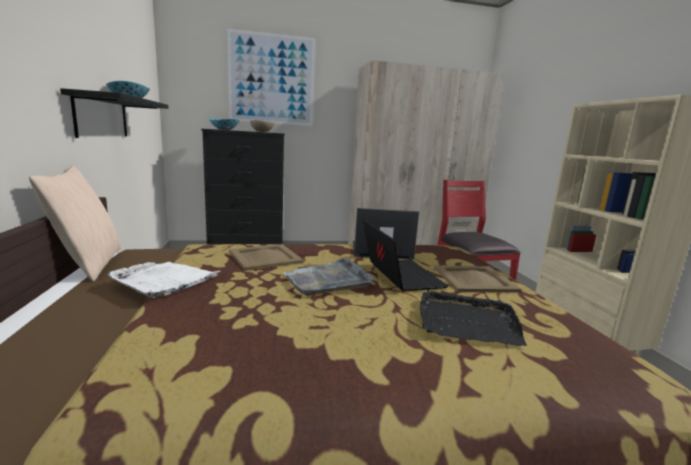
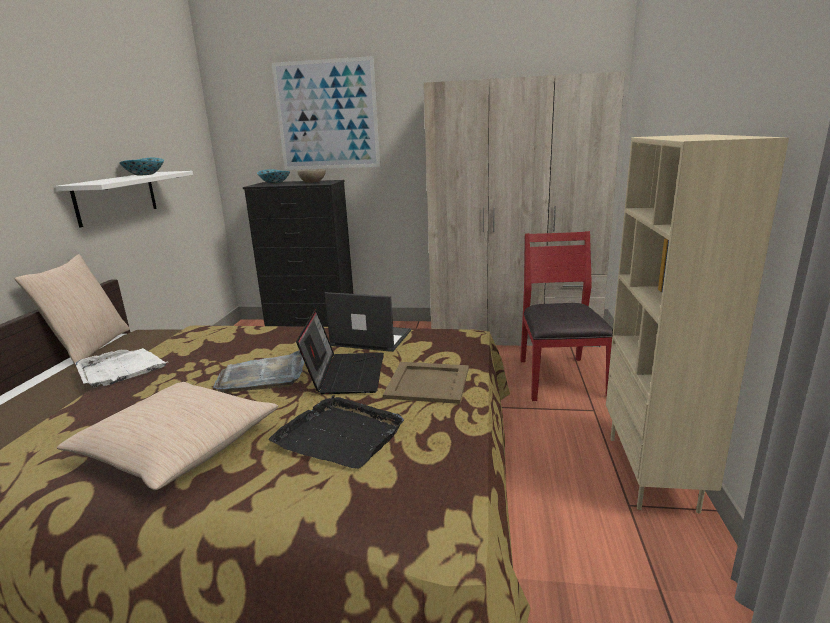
camera: 20 degrees right, 5 degrees up
(102, 117) = (116, 197): black shelf -> white shelf
(265, 257) = (237, 344): beige tray -> none
(327, 346) = (178, 448): none -> beige pillow

